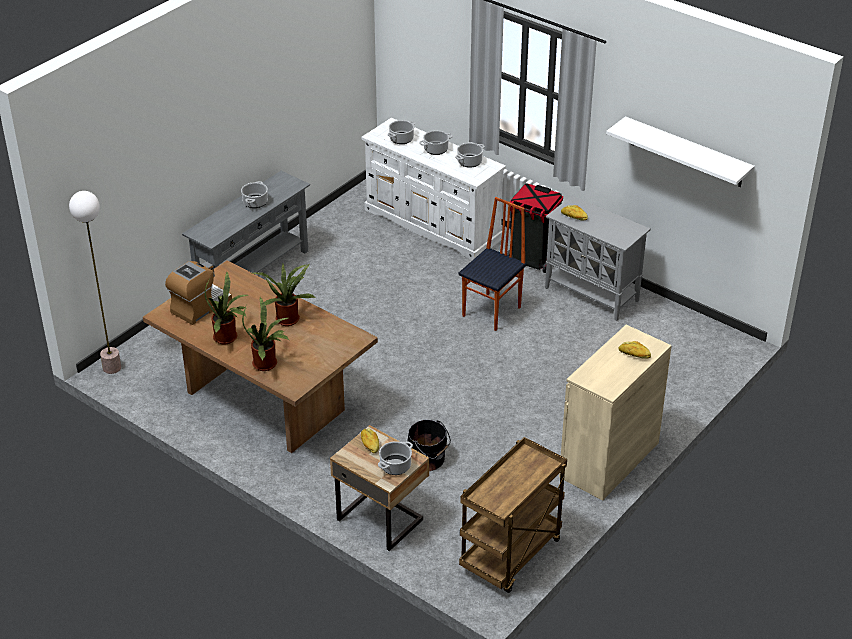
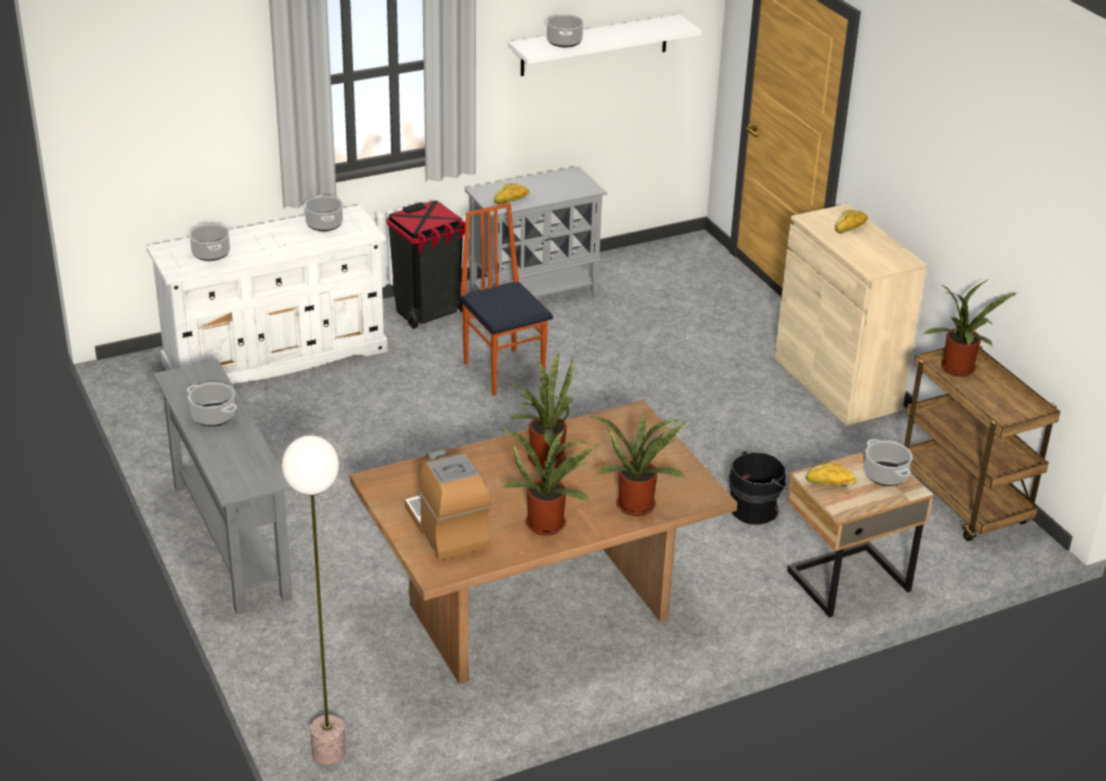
camera: 65 degrees left, 5 degrees down
(435, 150) = (267, 238): cooking pot -> cooking pot (564, 42)
(531, 465) = (959, 370): none -> potted plant

